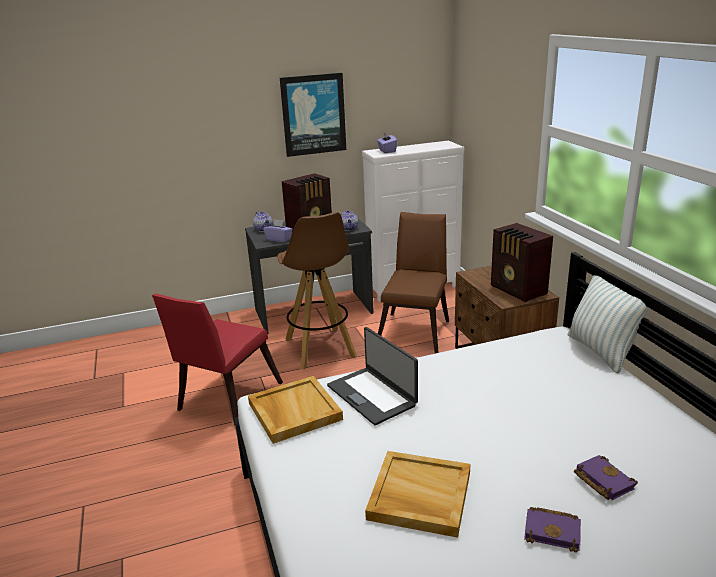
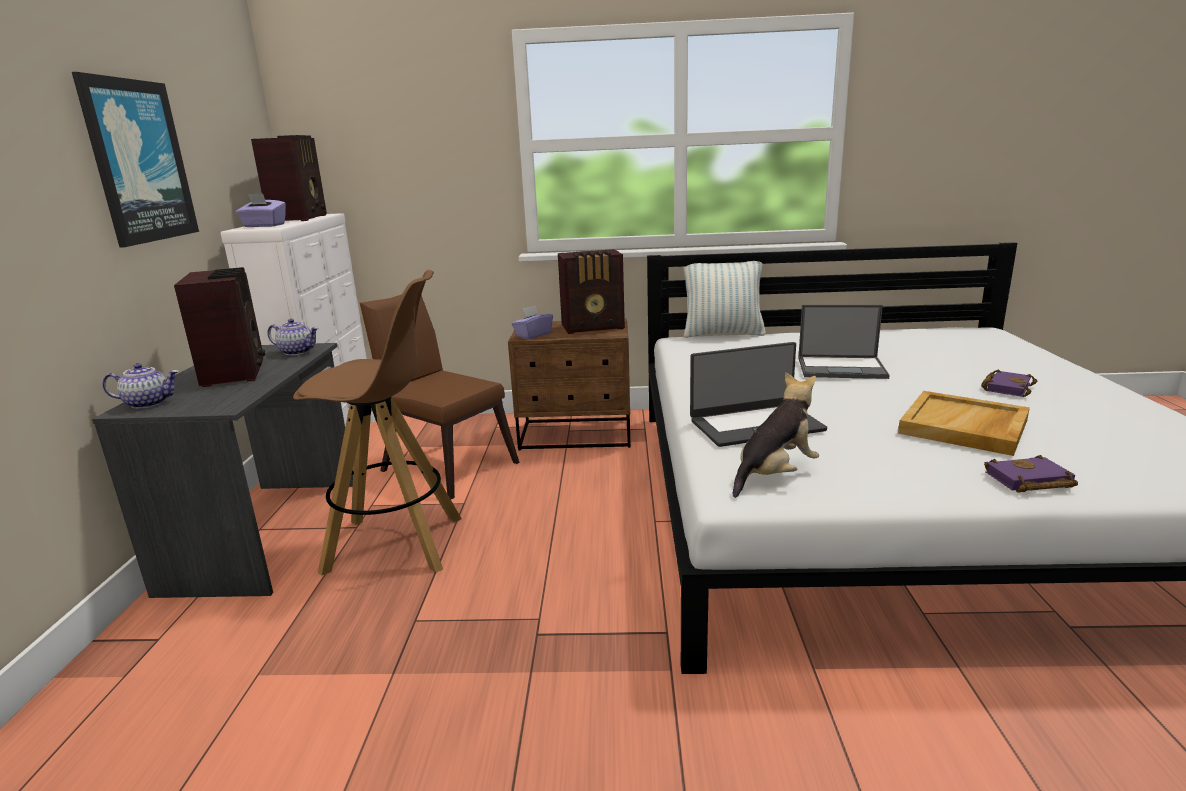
camera: 70 degrees left, 5 degrees down
(225, 399) = (449, 675): red chair -> none
(279, 239) = (232, 395): purple tissue box -> purple tissue box (533, 335)
(293, 411) = (775, 474): beige tray -> plush toy
(427, 147) = (300, 218): none -> radio
(537, 424) = (842, 368): none -> laptop
(601, 480) = (934, 362): purple book -> purple book (1028, 481)

